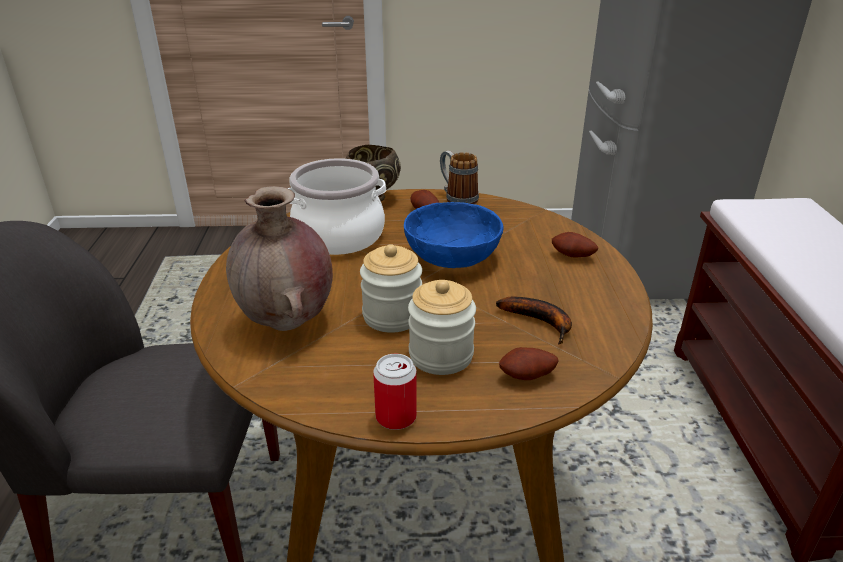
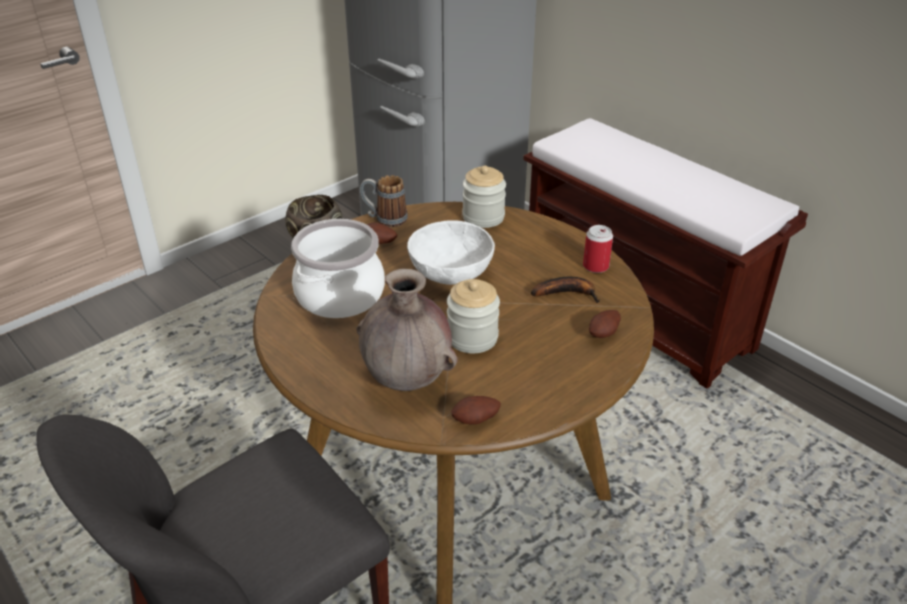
camera: 40 degrees left, 5 degrees up
(396, 417) = (566, 400): can -> can (595, 266)
(441, 355) = (539, 348): jar -> jar (483, 217)
(451, 257) = (450, 273): blue bowl -> white bowl
(572, 257) = (528, 234): potato -> potato (476, 421)

